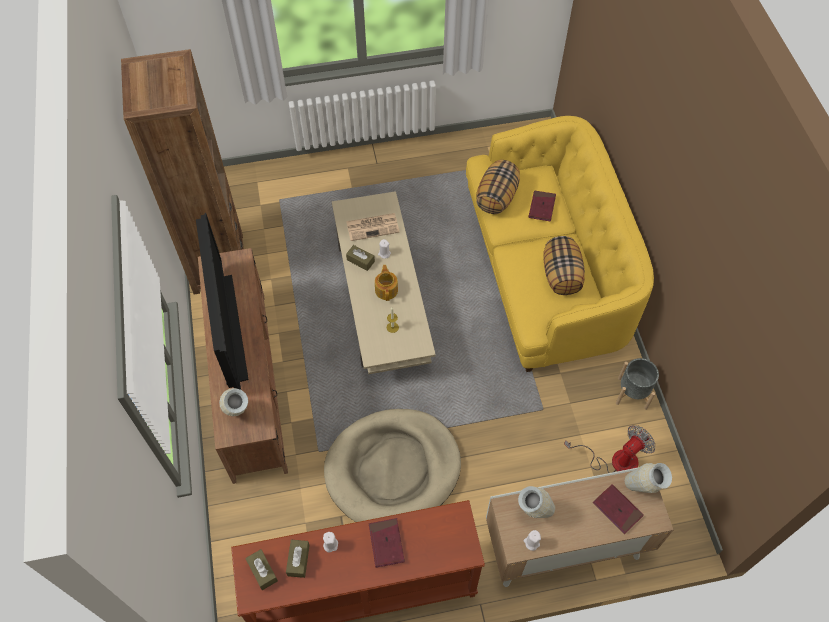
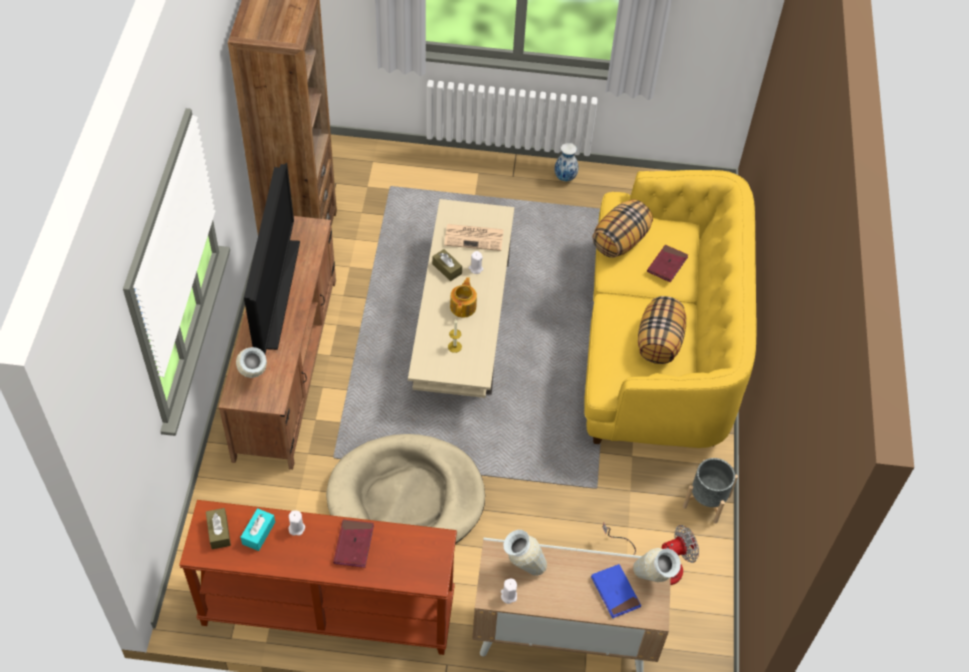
camera: 15 degrees right, 5 degrees down
(298, 560) = (258, 533): brown tissue box -> turquoise tissue box
(419, 152) = (565, 177): none -> vase
(617, 509) = (615, 592): red book -> blue book

